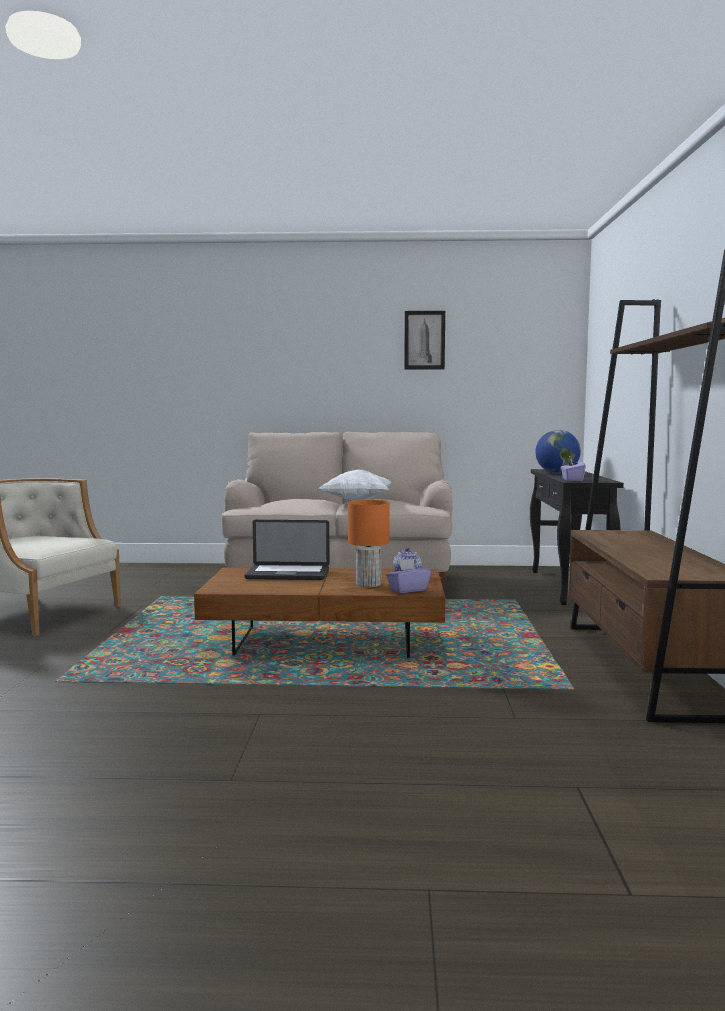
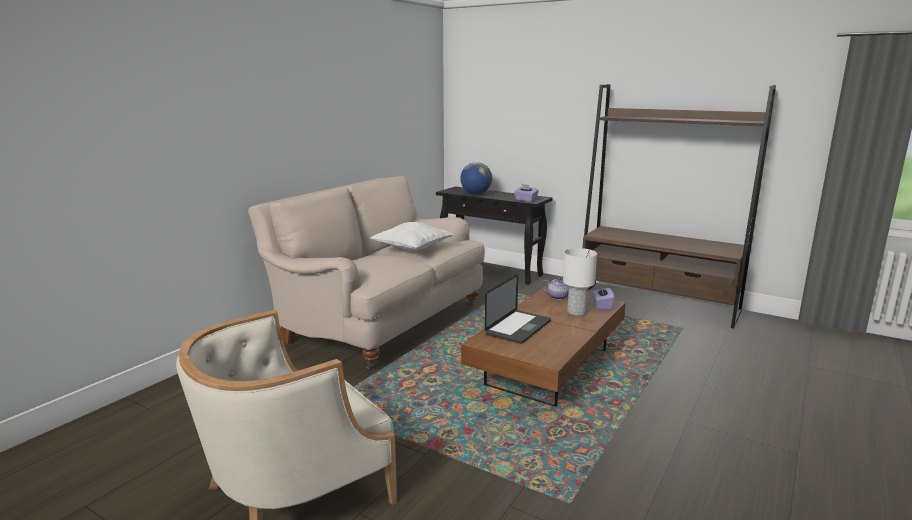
camera: 60 degrees left, 10 degrees up
(369, 584) = (577, 312): orange table lamp -> white table lamp
(424, 340) = (363, 90): picture -> none

